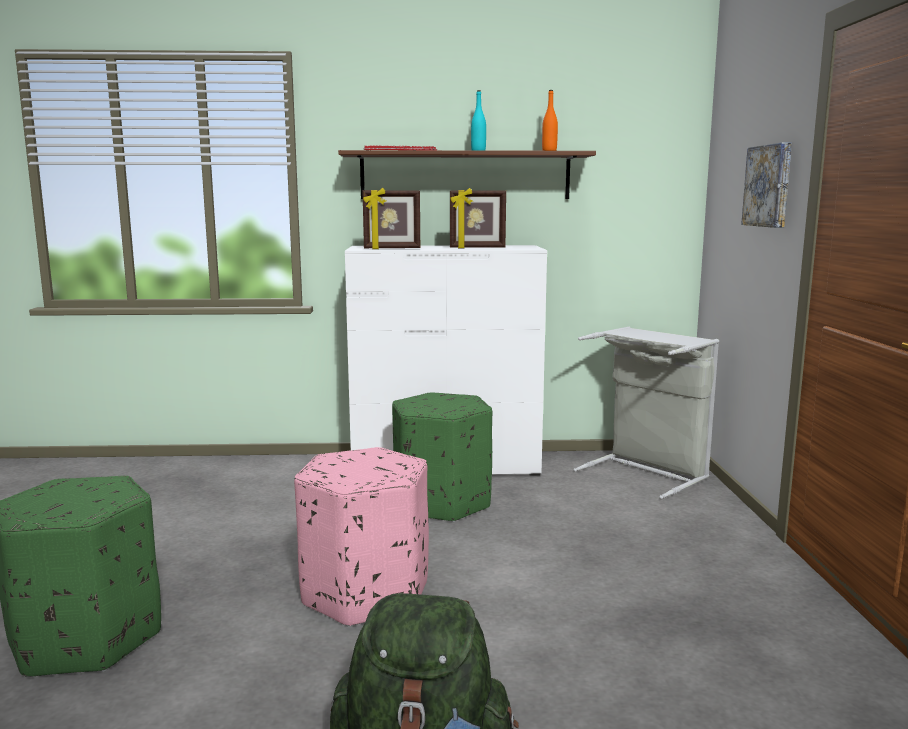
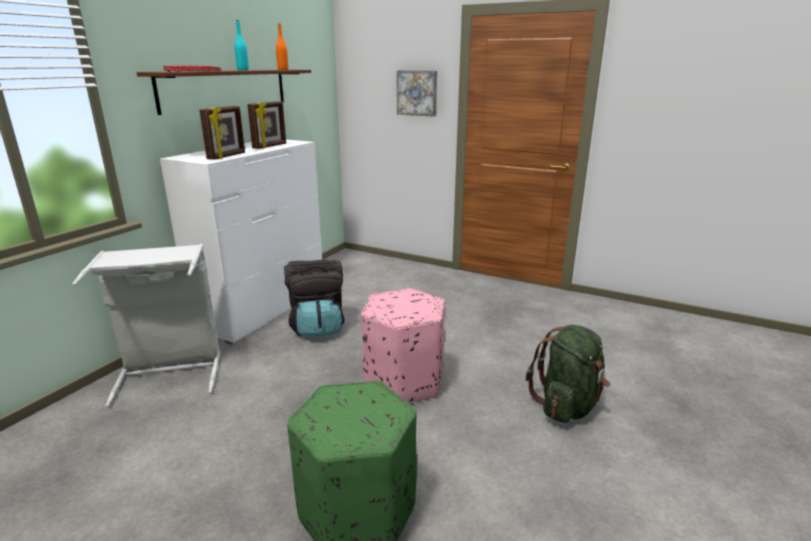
camera: 60 degrees left, 10 degrees up
(442, 503) = (317, 326): green ottoman -> black backpack
(647, 472) = (358, 265): grey laundry basket -> grey laundry basket (170, 371)

